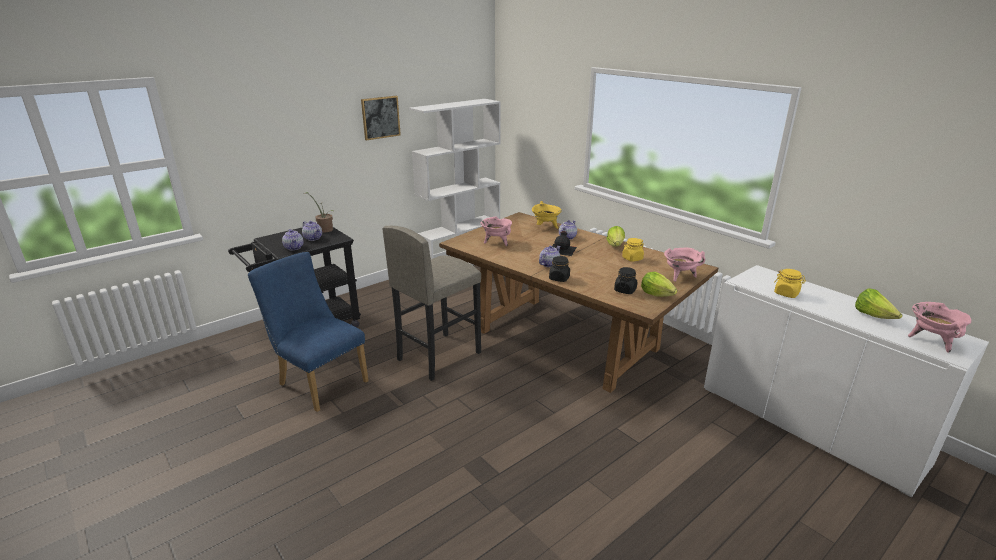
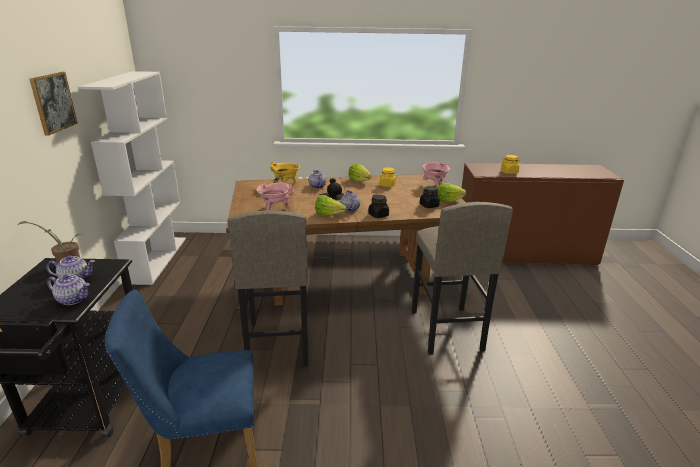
camera: 50 degrees left, 0 degrees up
(569, 427) = (446, 330): none -> grey stool
(808, 424) = (524, 254): white cabinet -> brown cabinet
(873, 316) = (555, 169): lettuce -> lettuce (328, 214)
(931, 341) = (591, 172): pink cooking pot -> none

